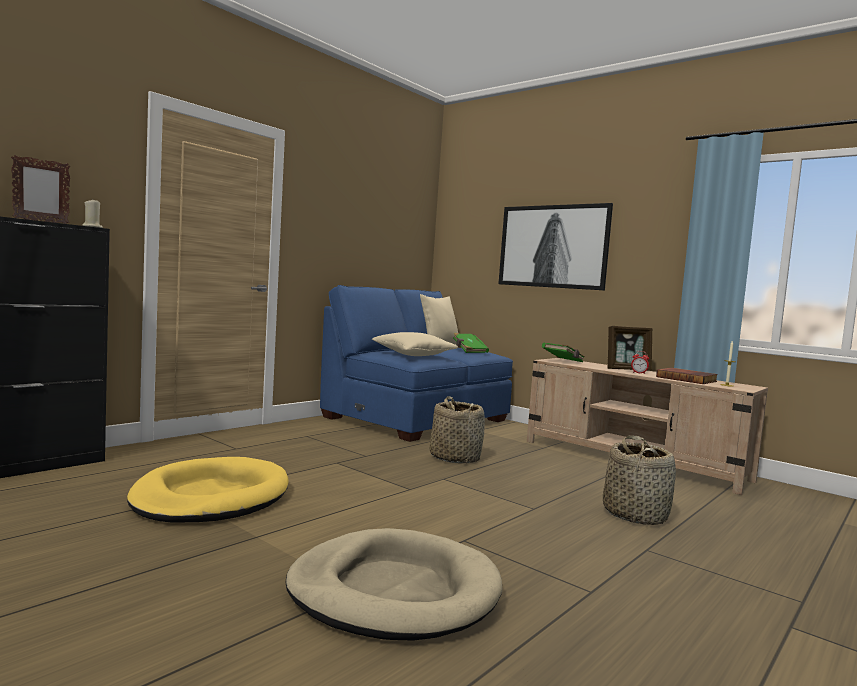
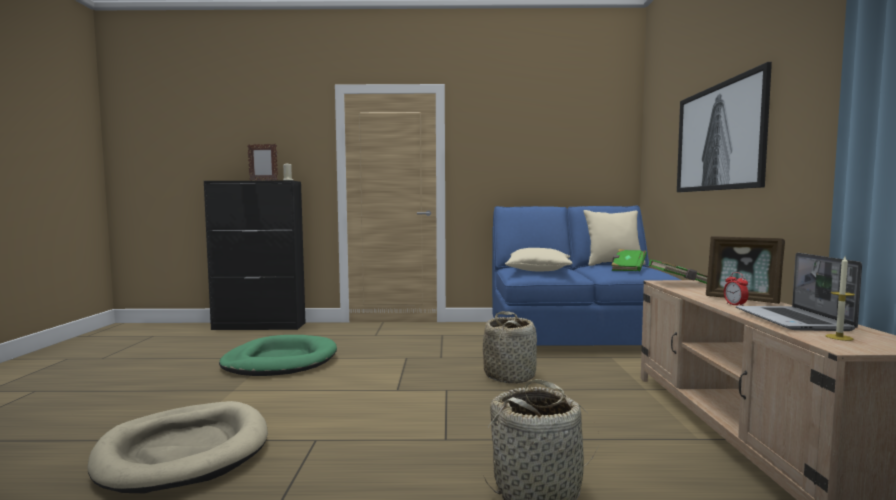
camera: 50 degrees right, 0 degrees up
(211, 497) = (280, 361): yellow dog bed -> green dog bed
(687, 379) = (793, 320): book -> laptop

